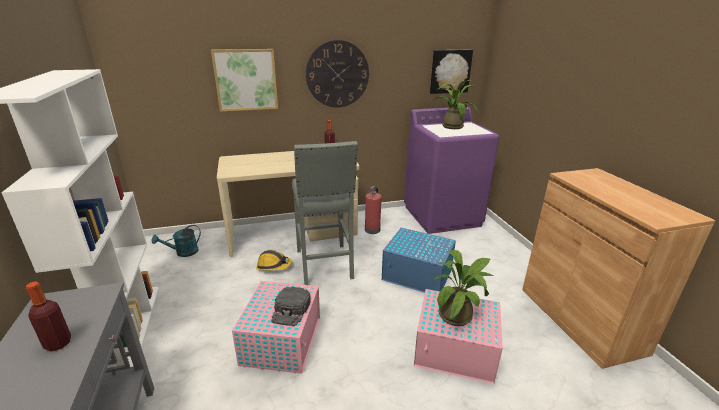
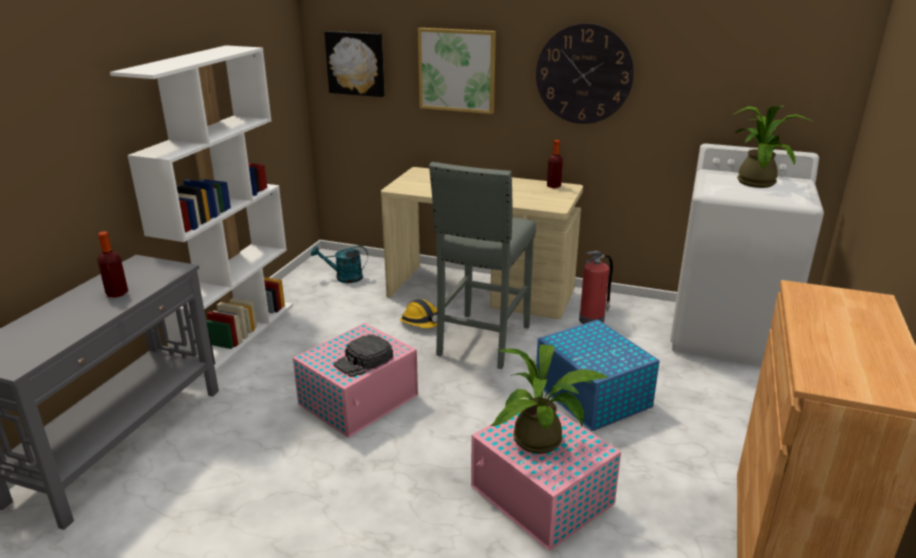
camera: 35 degrees right, 0 degrees up
(442, 216) = (727, 334): purple washing machine -> white washing machine
(450, 71) = (786, 87): picture -> picture (356, 63)

